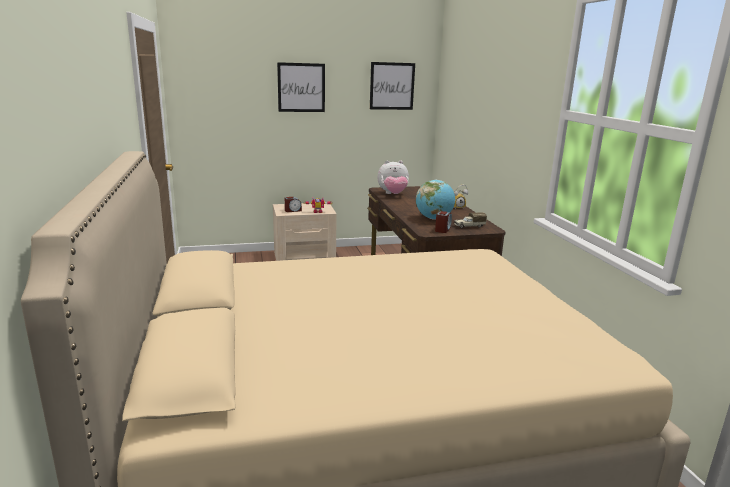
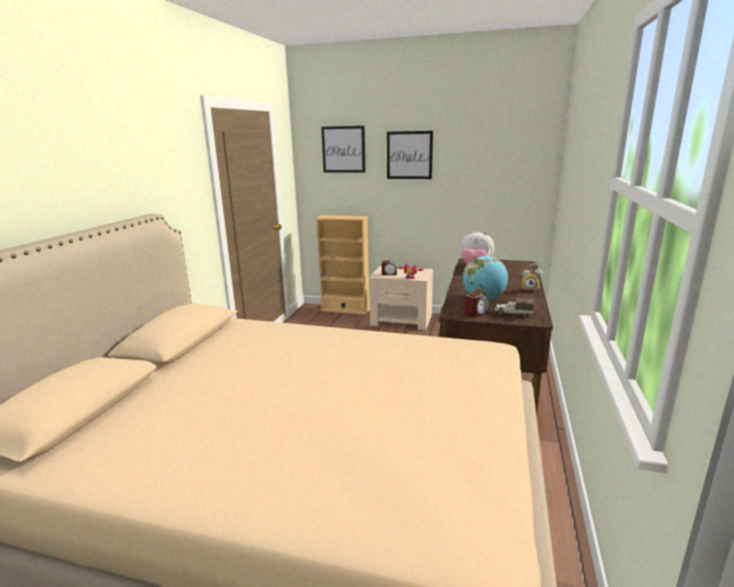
camera: 30 degrees right, 0 degrees up
(236, 256) = (345, 310): none -> beige bookcase
(392, 86) = (505, 151): picture -> picture (343, 149)

